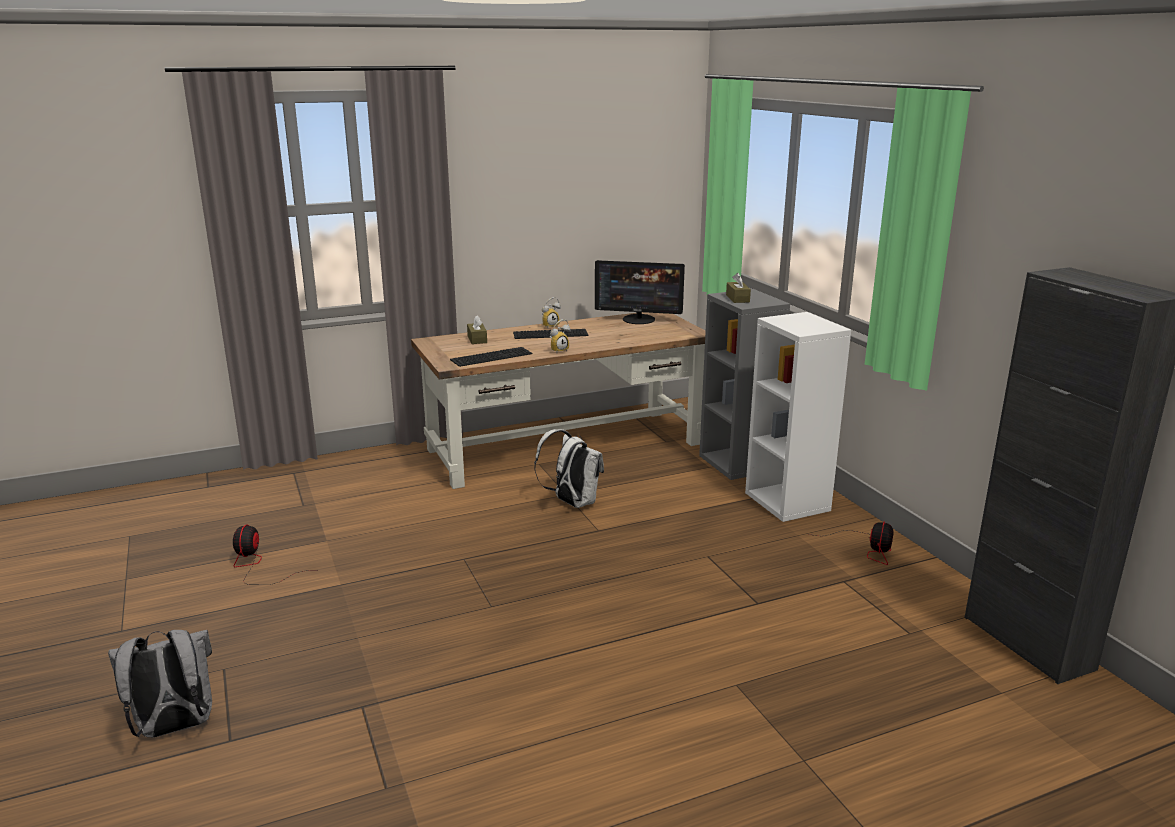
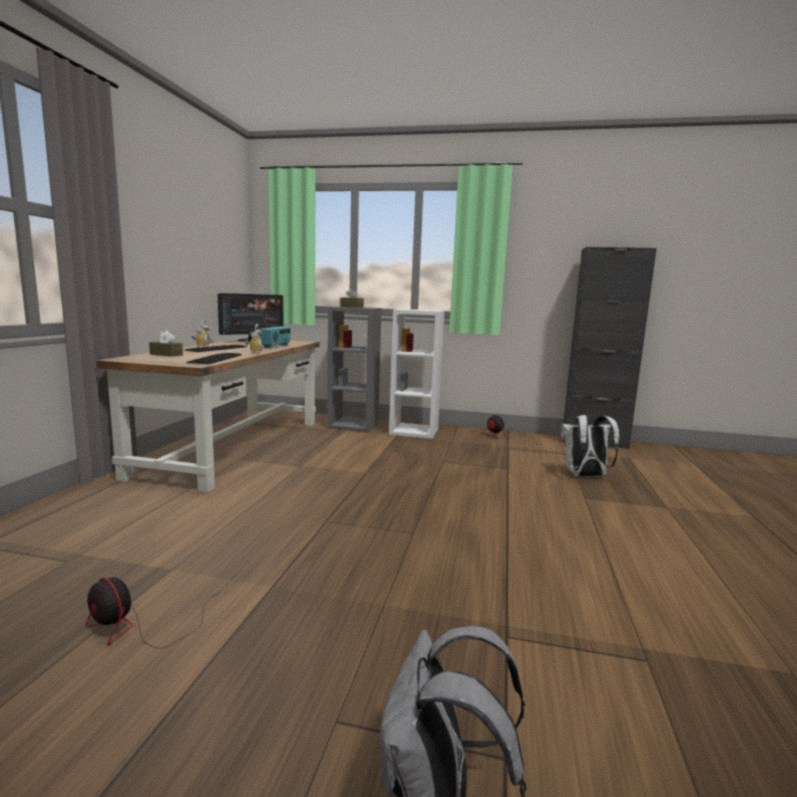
camera: 55 degrees left, 10 degrees down
(572, 502) = (315, 468): white backpack -> white backpack (585, 476)
(620, 340) = (276, 346): none -> radio

